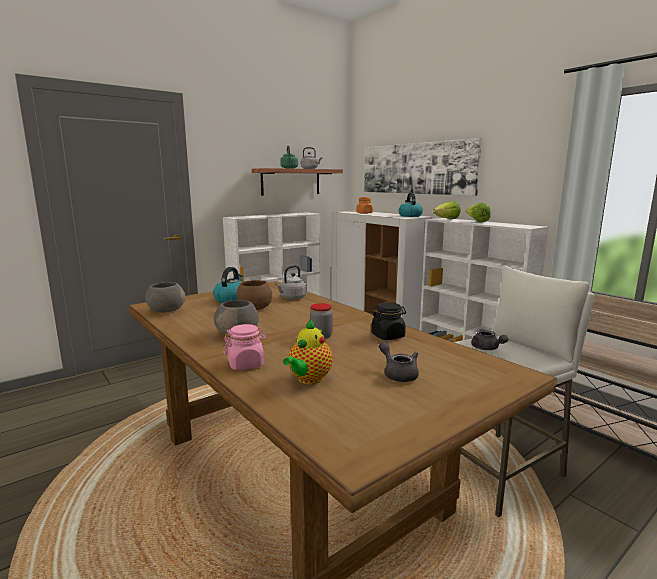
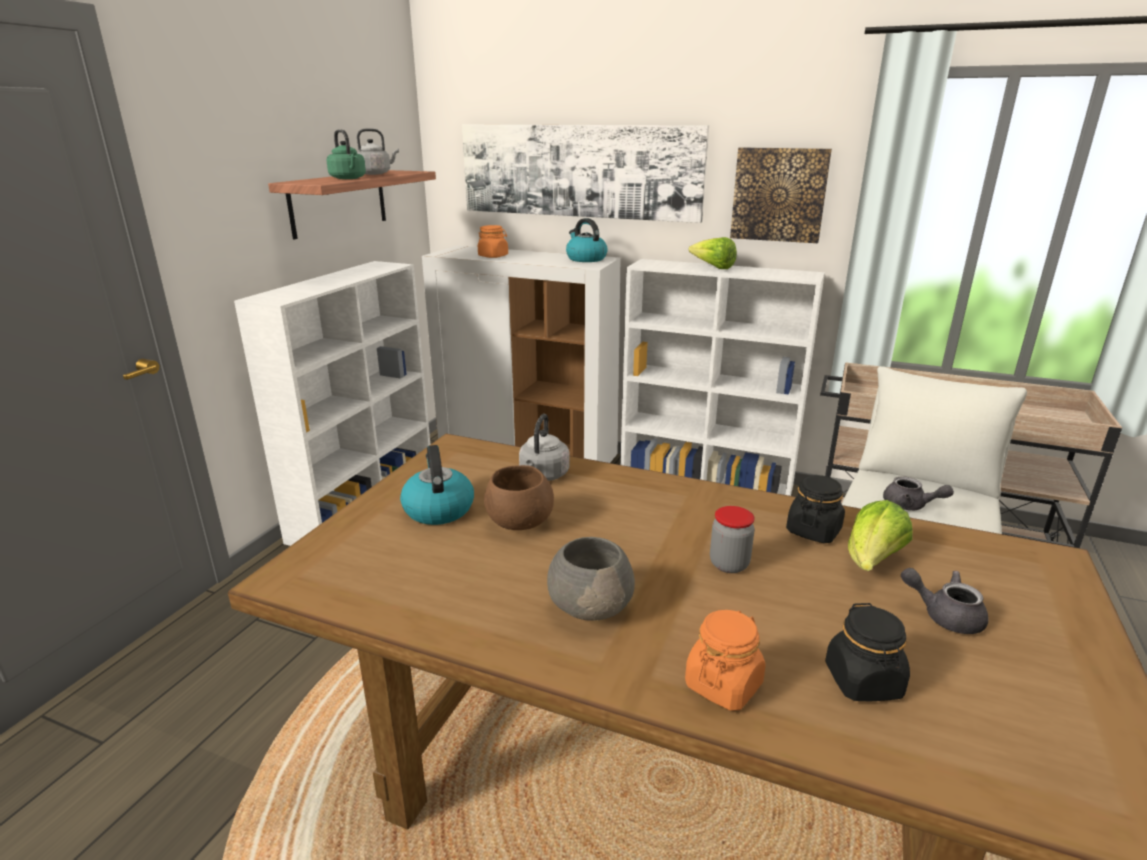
camera: 30 degrees left, 10 degrees up
(166, 311) = (350, 584): grey bowl -> none
(246, 364) = (723, 684): pink jar -> orange jar
(309, 379) = (863, 681): teapot -> black jar
(446, 219) = (658, 264): lettuce -> lettuce (872, 561)
(521, 177) = (779, 195): none -> picture

